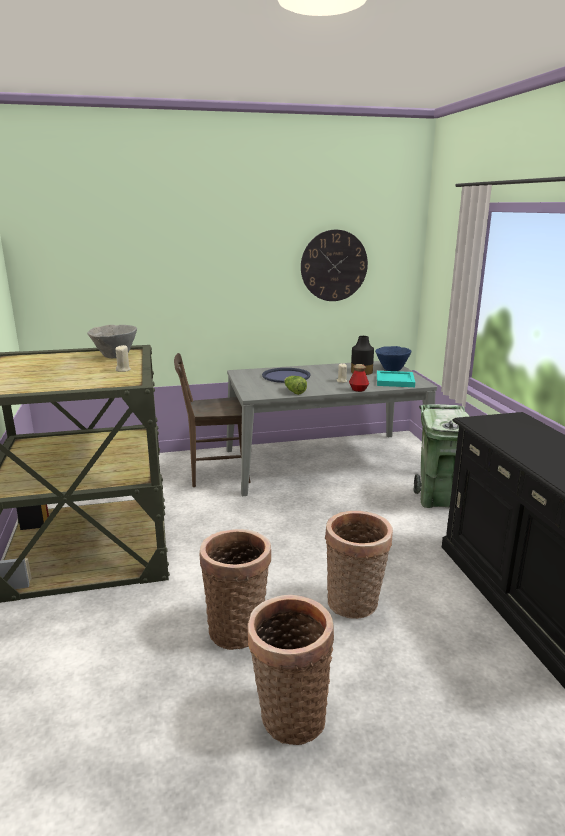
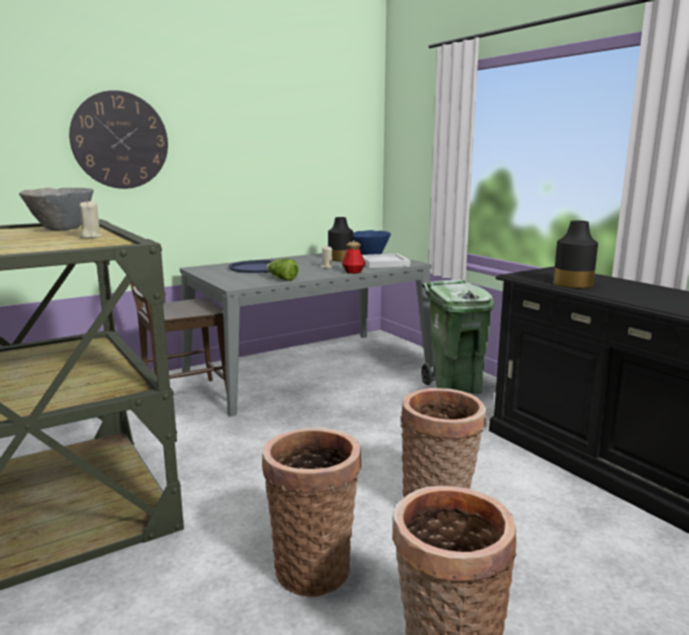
camera: 20 degrees left, 5 degrees down
(334, 266) = (294, 141): wall clock -> wall clock (120, 140)
(394, 381) = (383, 263): turquoise tray -> white tray
(510, 438) = (573, 284): none -> black vase

